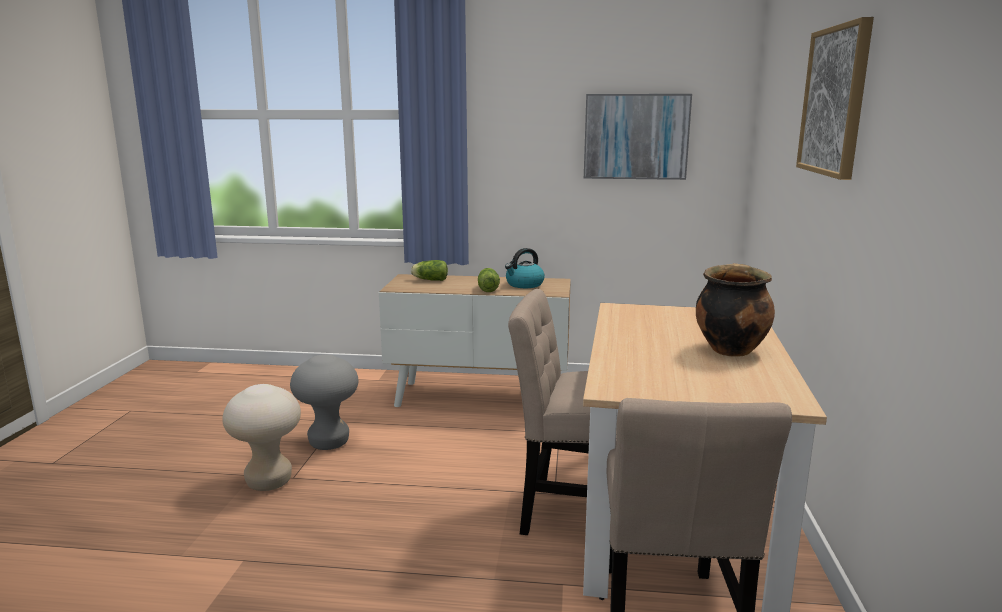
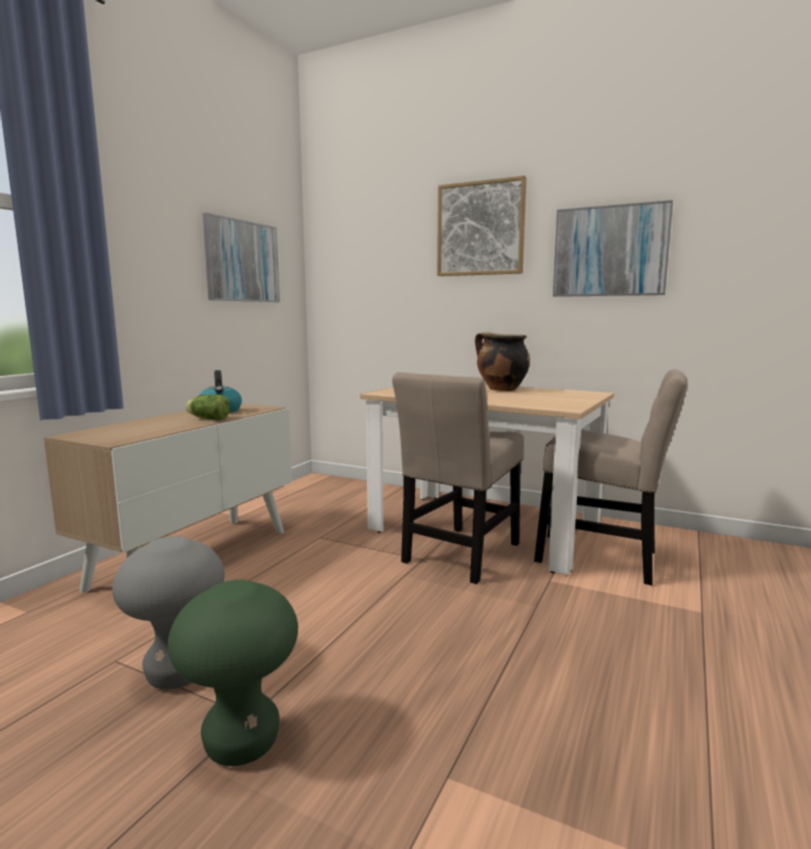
camera: 70 degrees left, 5 degrees down
(269, 482) = (242, 743): beige stool -> green stool
(429, 280) = (115, 429): lettuce -> none
(919, 161) = (610, 251): none -> picture

